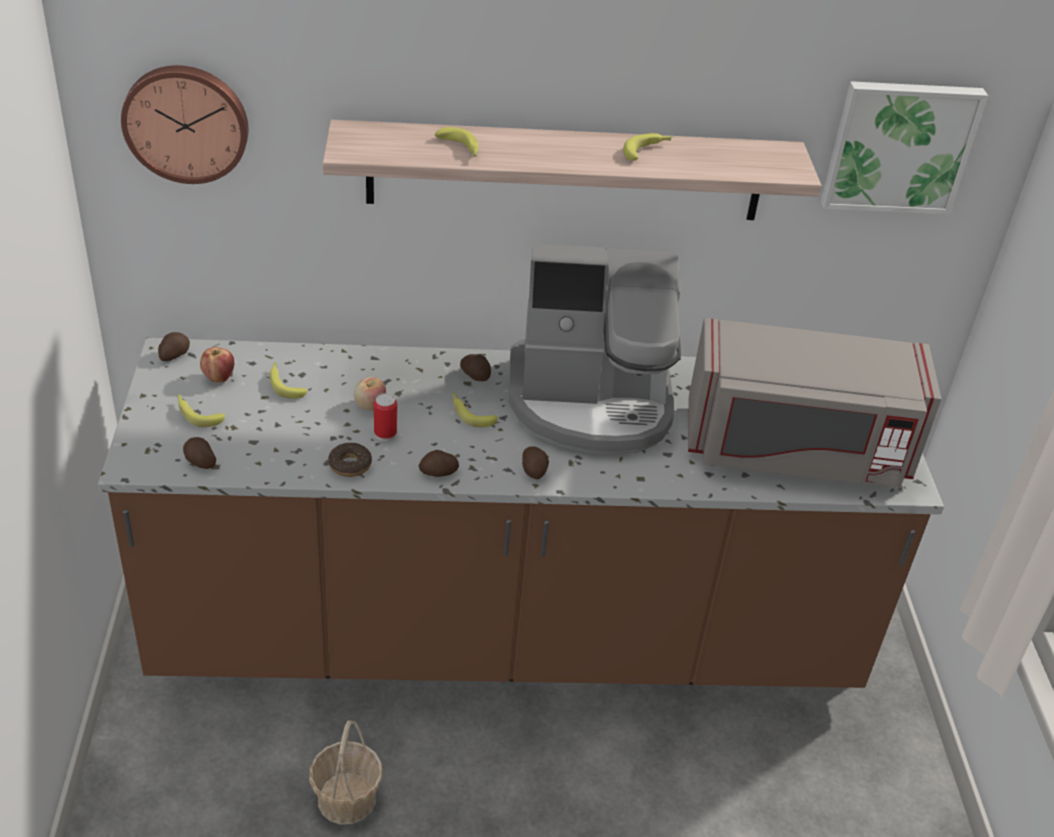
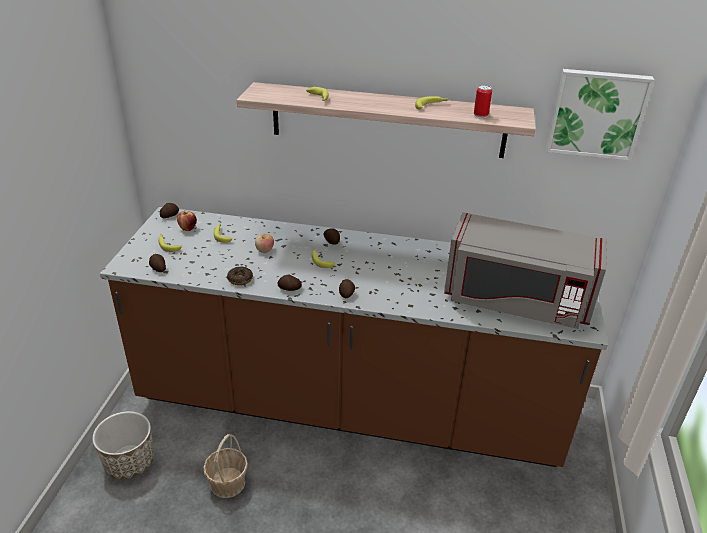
camera: 15 degrees right, 5 degrees down
(166, 792) = (129, 462): none -> planter
(186, 122) = (177, 81): wall clock -> none
(385, 434) = (267, 265): can -> can (480, 116)
(591, 403) = (395, 262): coffee machine -> none

